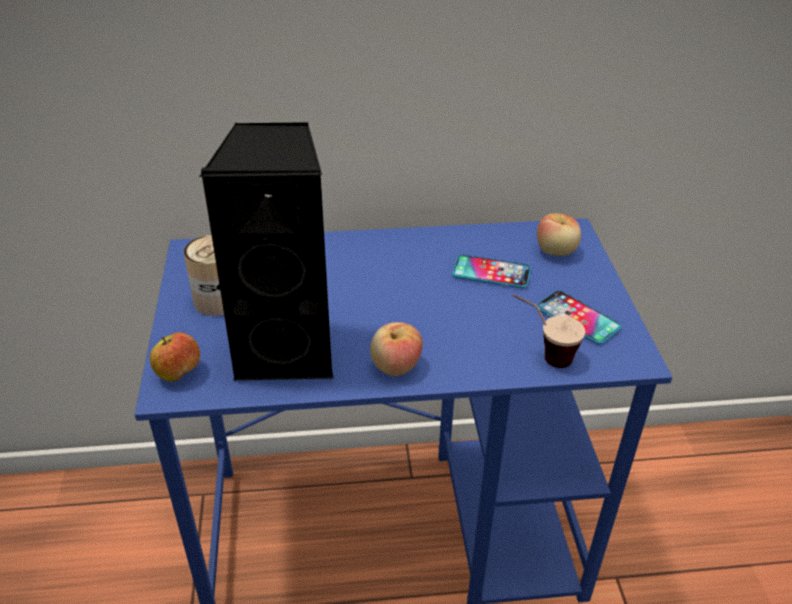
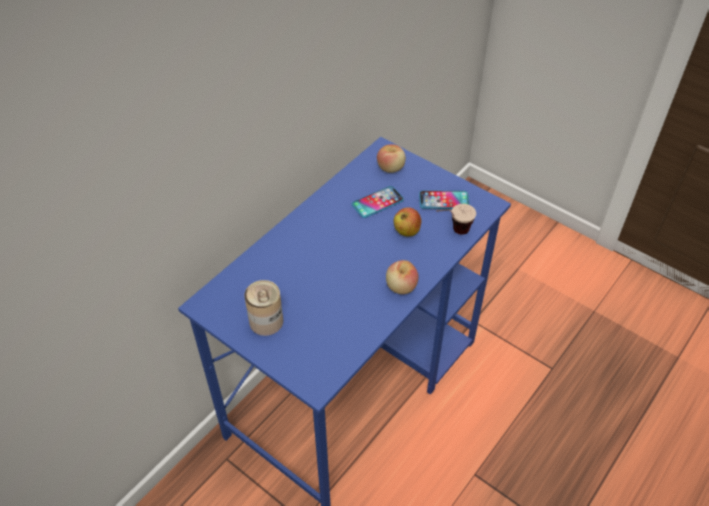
camera: 45 degrees left, 10 degrees up
(178, 373) = (308, 374): apple -> apple (406, 231)
(288, 351) = (343, 319): black speaker -> none

